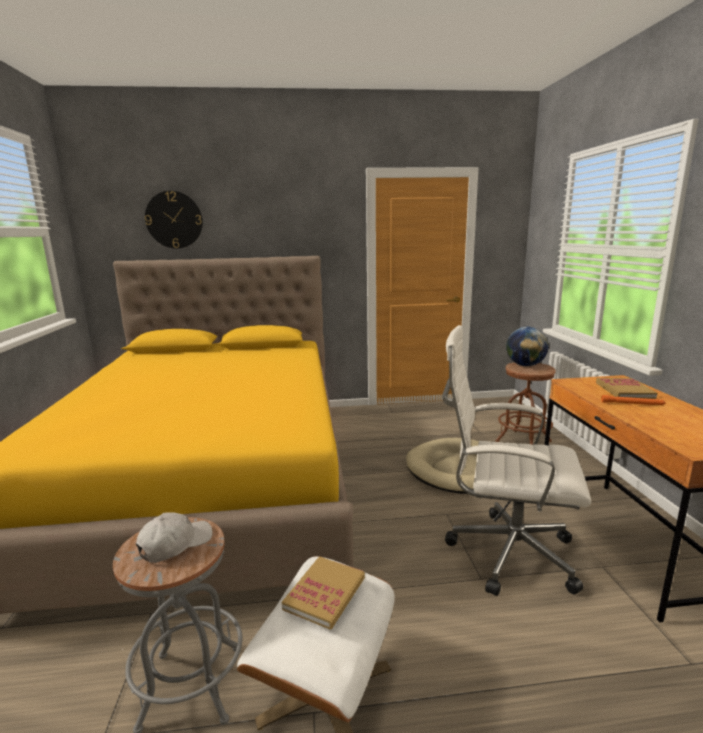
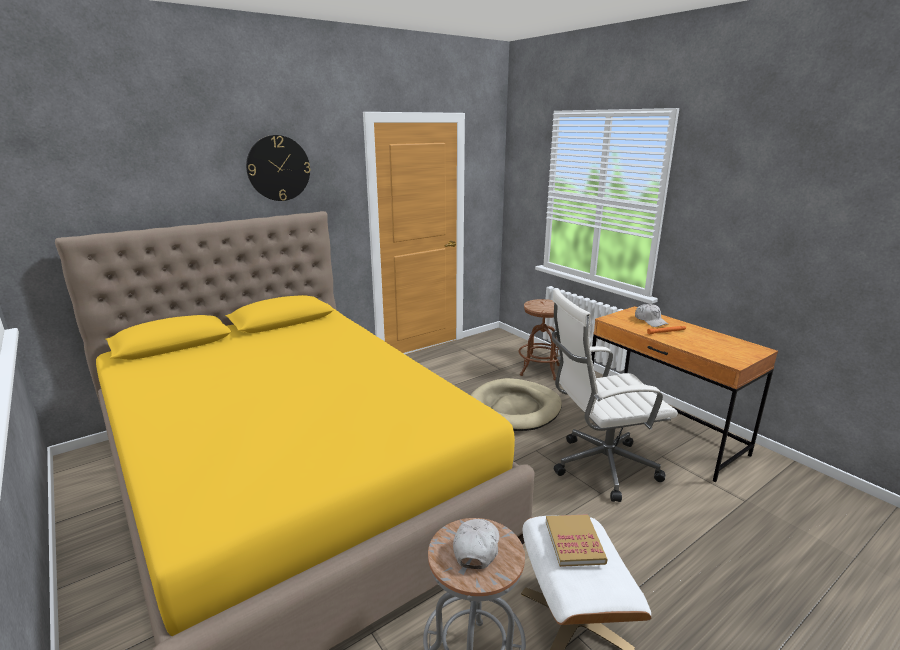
camera: 30 degrees left, 5 degrees up
(174, 220) = (136, 176): wall clock -> wall clock (278, 168)
(525, 365) = (539, 303): globe -> none
(624, 390) = (650, 321): book -> white cap

